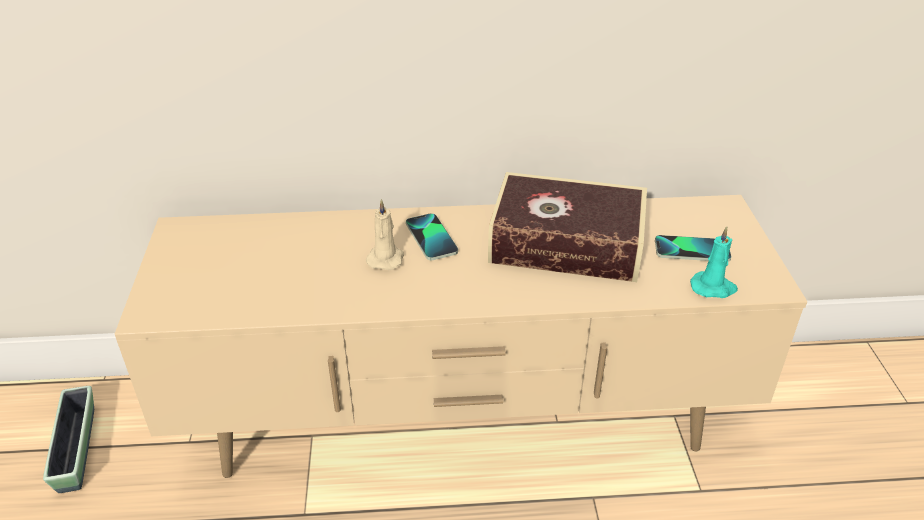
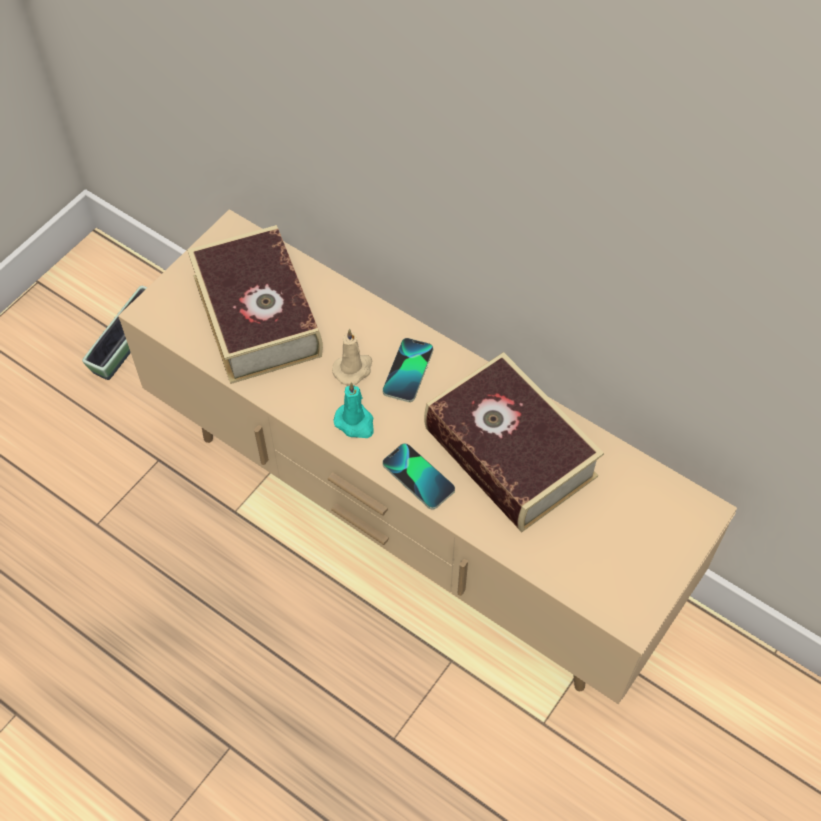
camera: 40 degrees right, 20 degrees up
(261, 267) = (257, 315): none -> book
(692, 250) = (608, 534): phone -> phone (418, 477)
(713, 288) = (578, 583): turquoise candle -> turquoise candle (355, 423)

